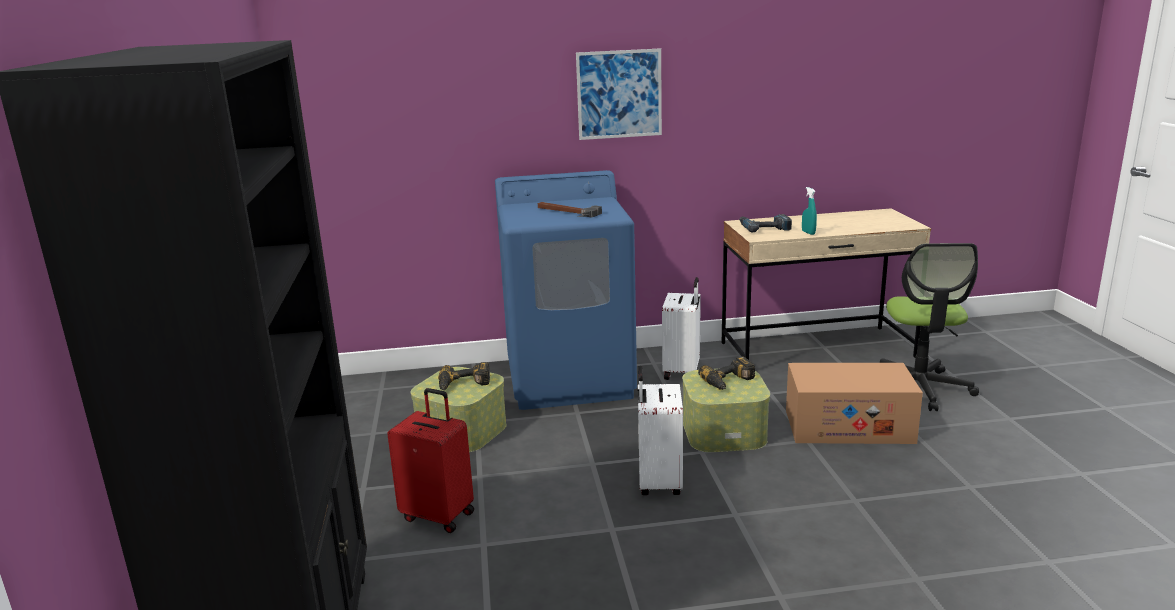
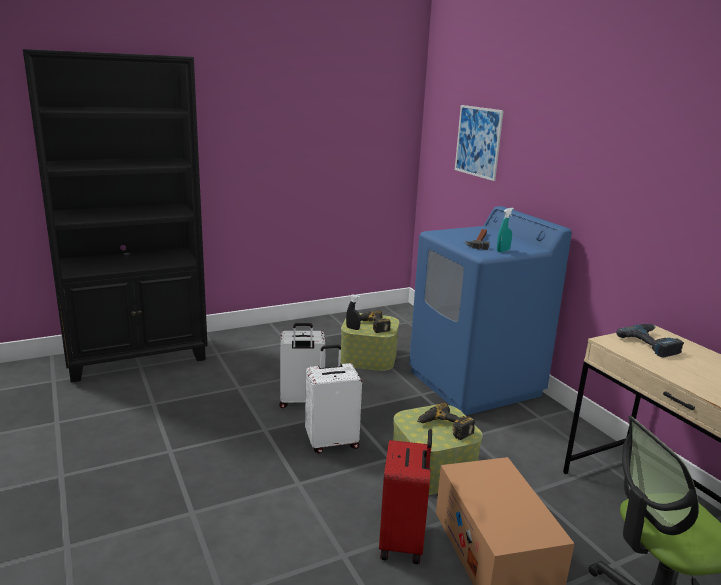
camera: 70 degrees right, 0 degrees up
(439, 515) = (265, 368): red suitcase -> red suitcase (403, 542)
(462, 397) = (353, 328): none -> black spray bottle
(619, 94) = (596, 160): picture -> picture (478, 142)
(683, 371) = (536, 435): white suitcase -> white suitcase (301, 402)
(808, 233) = (664, 367): turquoise spray bottle -> turquoise spray bottle (503, 251)

